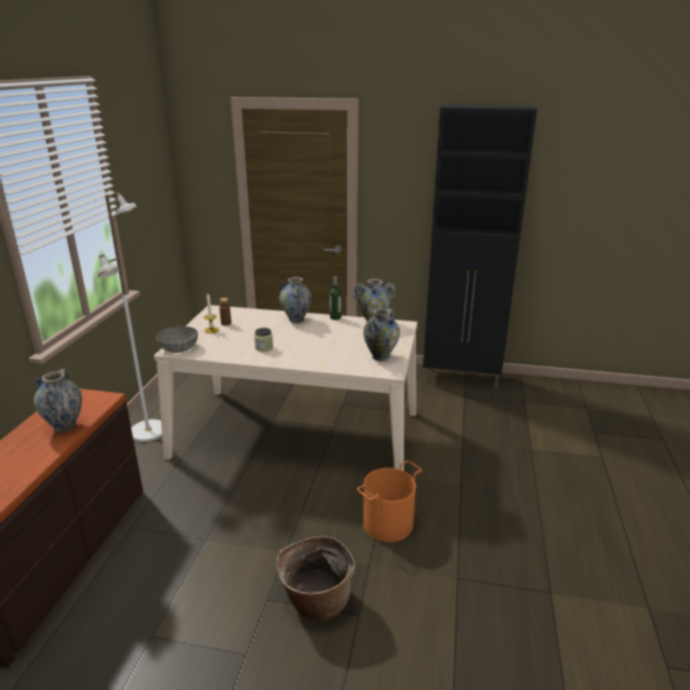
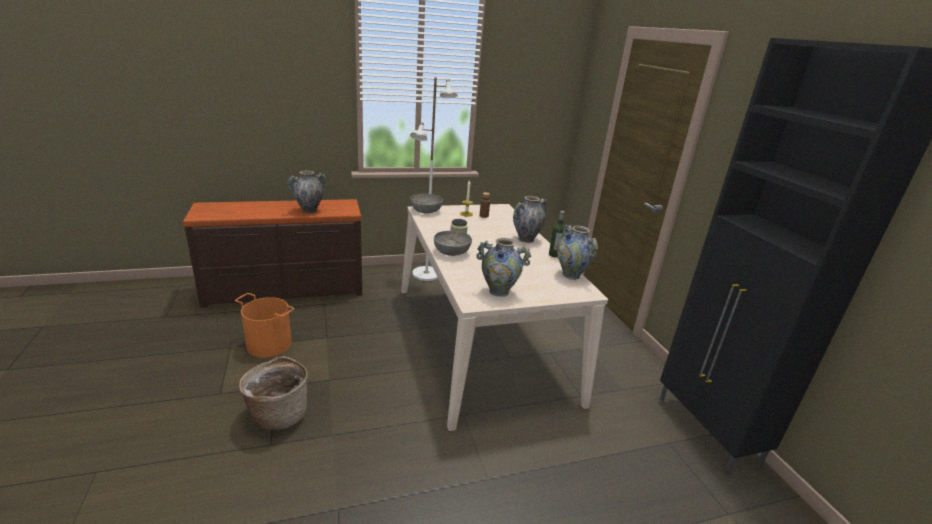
camera: 60 degrees right, 0 degrees up
(292, 358) = (451, 251): none -> grey bowl
(388, 524) = (392, 433): orange bucket -> orange bucket (268, 344)

